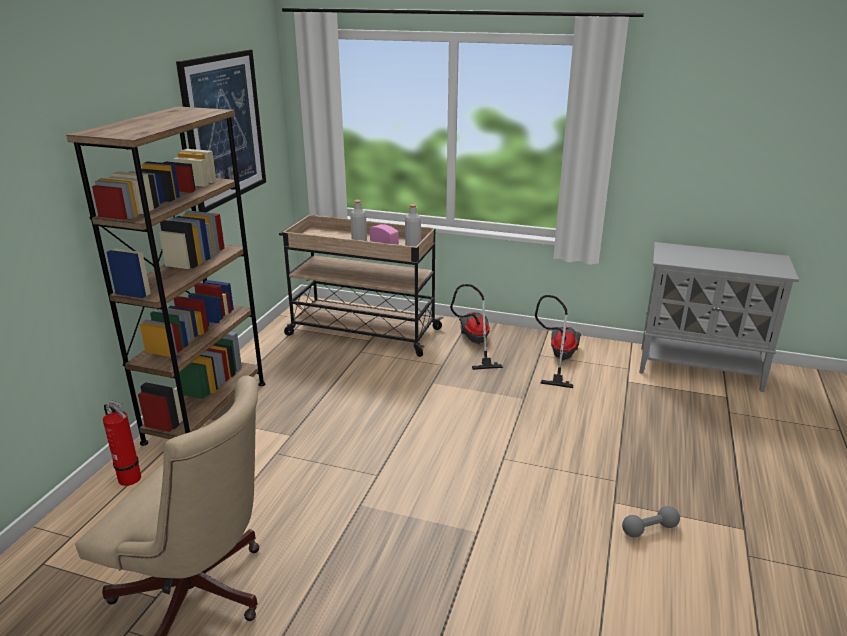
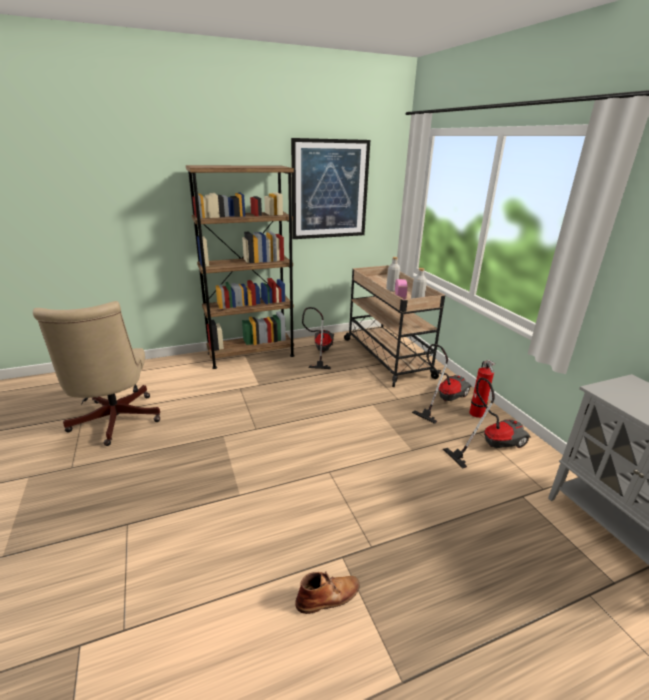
camera: 50 degrees right, 0 degrees up
(131, 479) = (181, 364): fire extinguisher -> fire extinguisher (477, 414)
(284, 362) = (320, 351): none -> vacuum cleaner
(649, 529) = (329, 596): grey dumbbell -> brown boot

